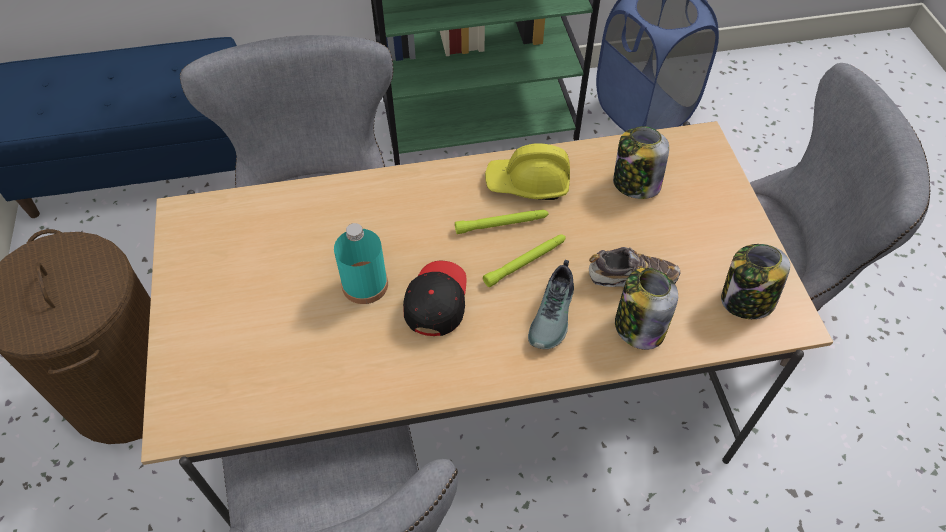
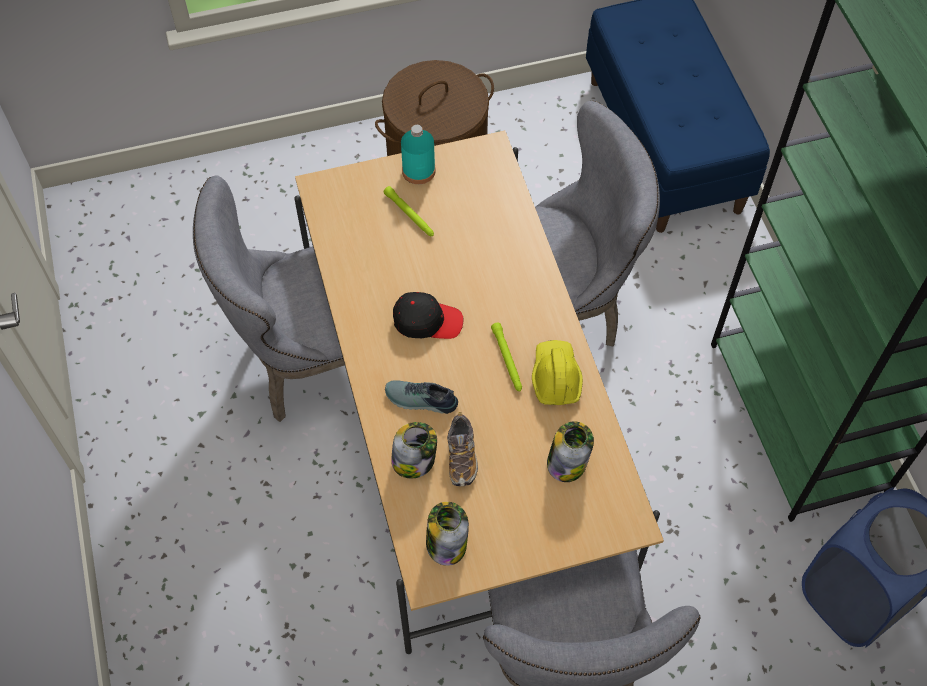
camera: 85 degrees right, 5 degrees up
(365, 284) = (438, 273): turquoise bottle -> turquoise bottle (418, 171)
(526, 262) = (470, 379): green flashlight -> green flashlight (409, 215)

